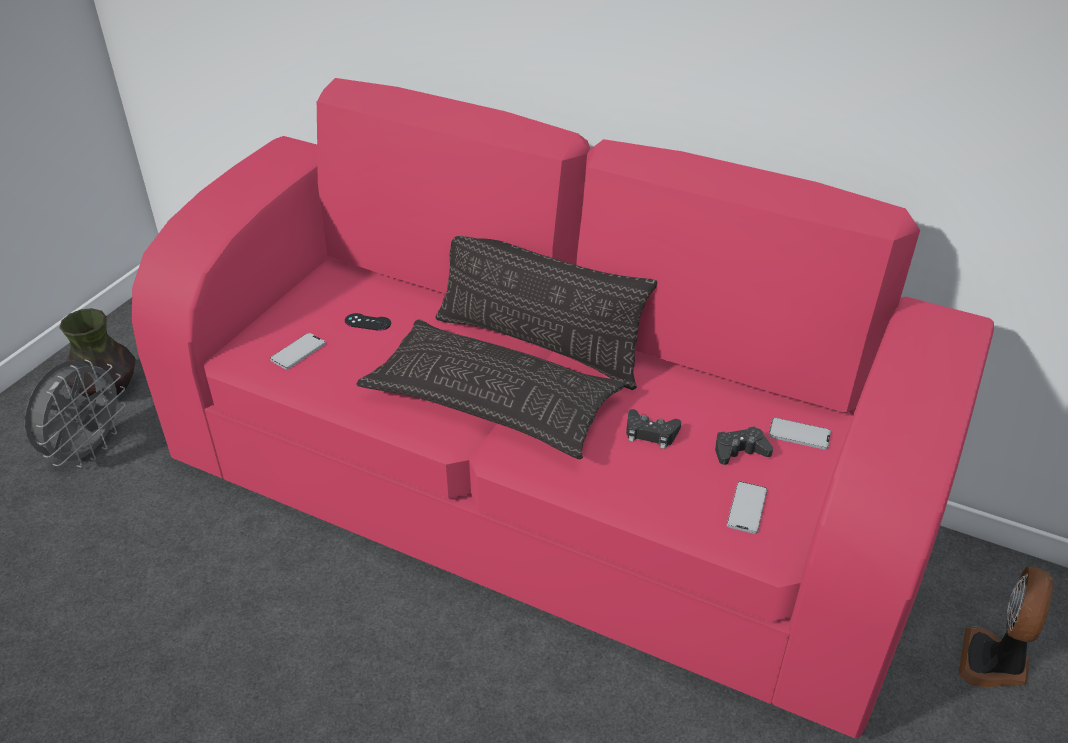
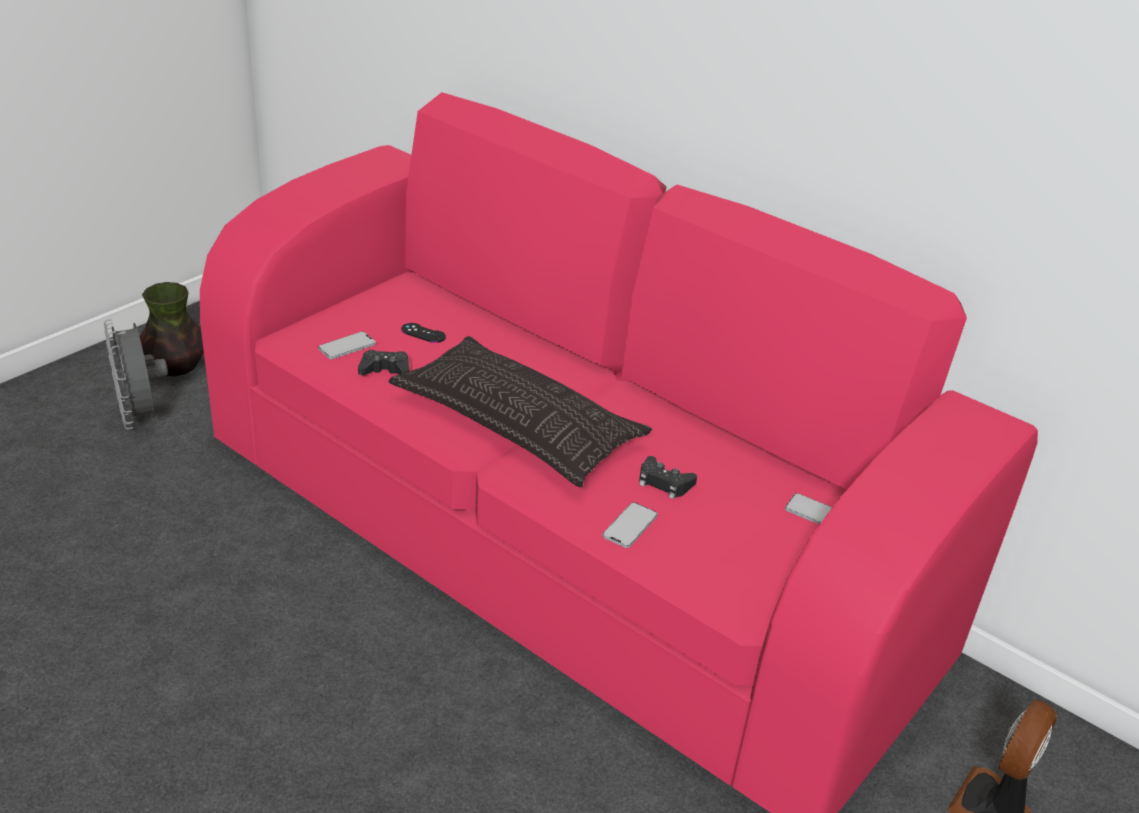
camera: 10 degrees right, 5 degrees down
(88, 450) = (141, 417): grey fan -> grey fan turned 120 degrees clockwise
(539, 345) = (583, 384): pillow -> none
(740, 451) = (749, 516): black game controller -> black game controller (385, 370)
(747, 508) = (735, 568): phone -> phone (630, 526)

